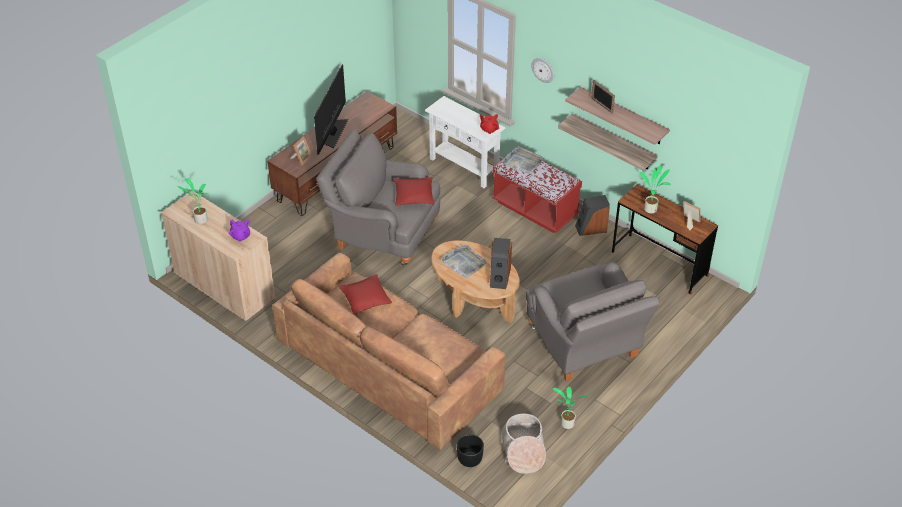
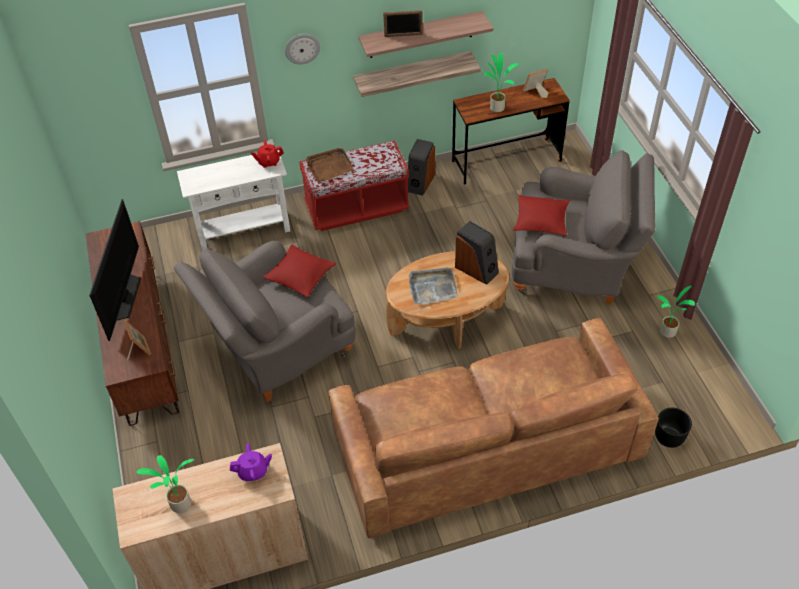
camera: 55 degrees left, 5 degrees up
(333, 132) = (124, 297): television -> television turned 135 degrees counterclockwise
(365, 299) = (414, 404): red pillow -> red pillow (541, 220)
(522, 162) = (329, 166): grey tray -> brown tray
(523, 450) = (682, 385): basket -> none

